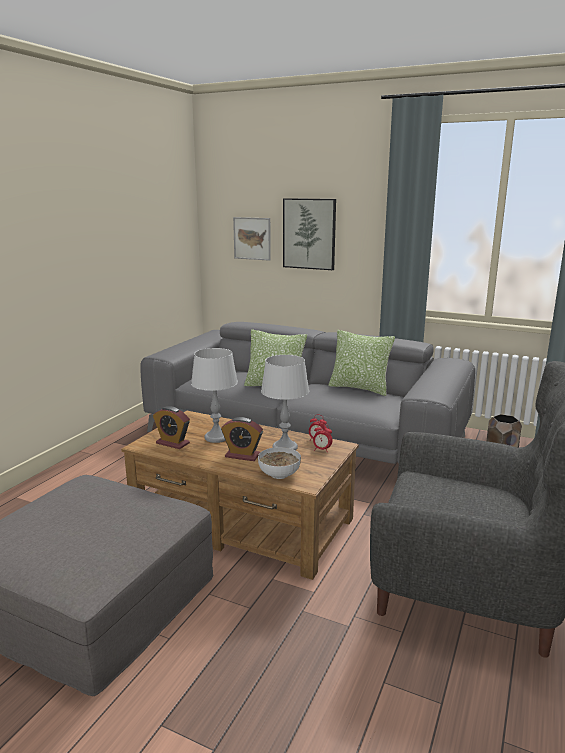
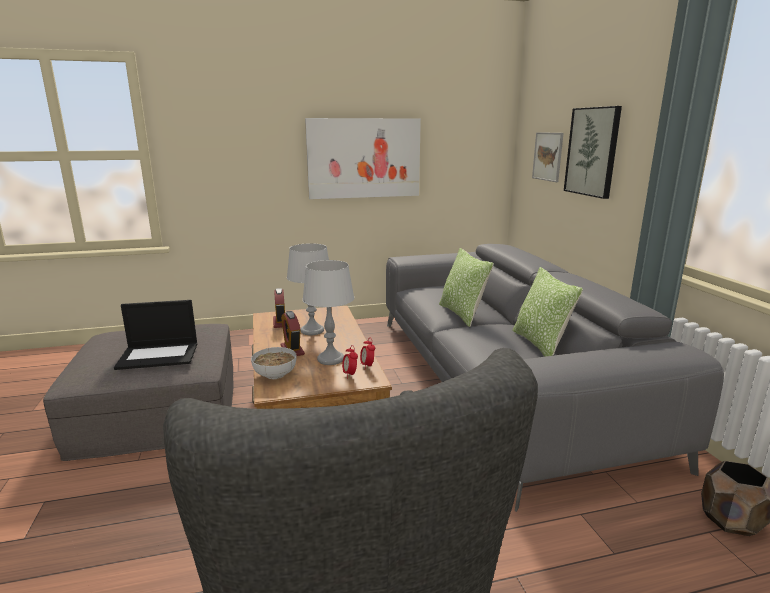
camera: 50 degrees right, 0 degrees up
(94, 254) = (364, 158): none -> picture
(123, 519) = (159, 355): none -> laptop

